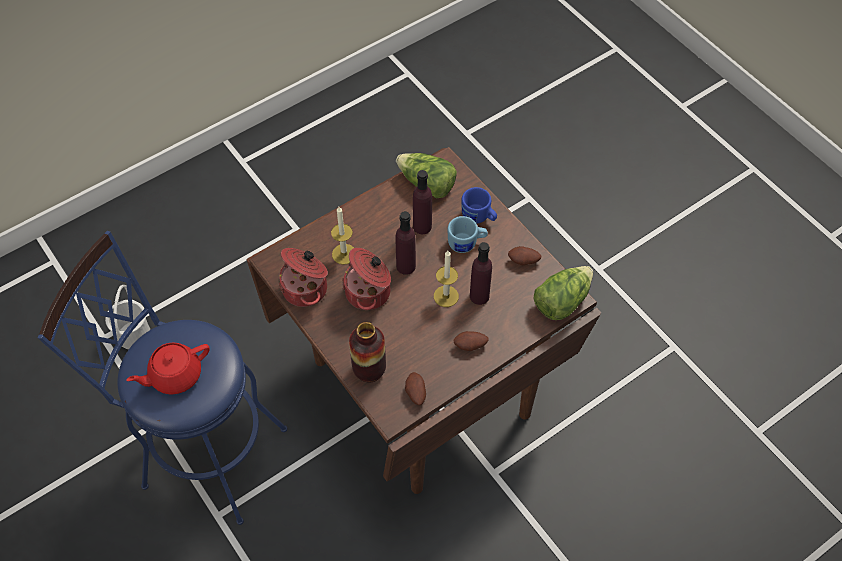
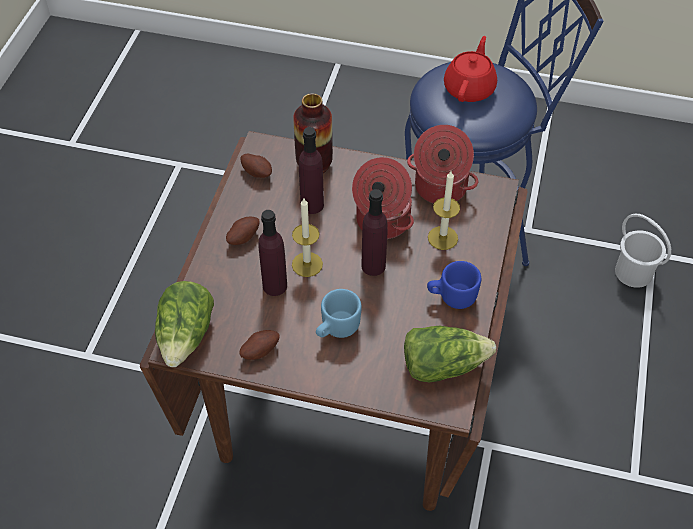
camera: 140 degrees right, 5 degrees down
(422, 226) = (399, 315): purple bottle -> purple bottle (312, 205)
(479, 217) = (350, 366): blue mug -> blue mug (451, 297)

